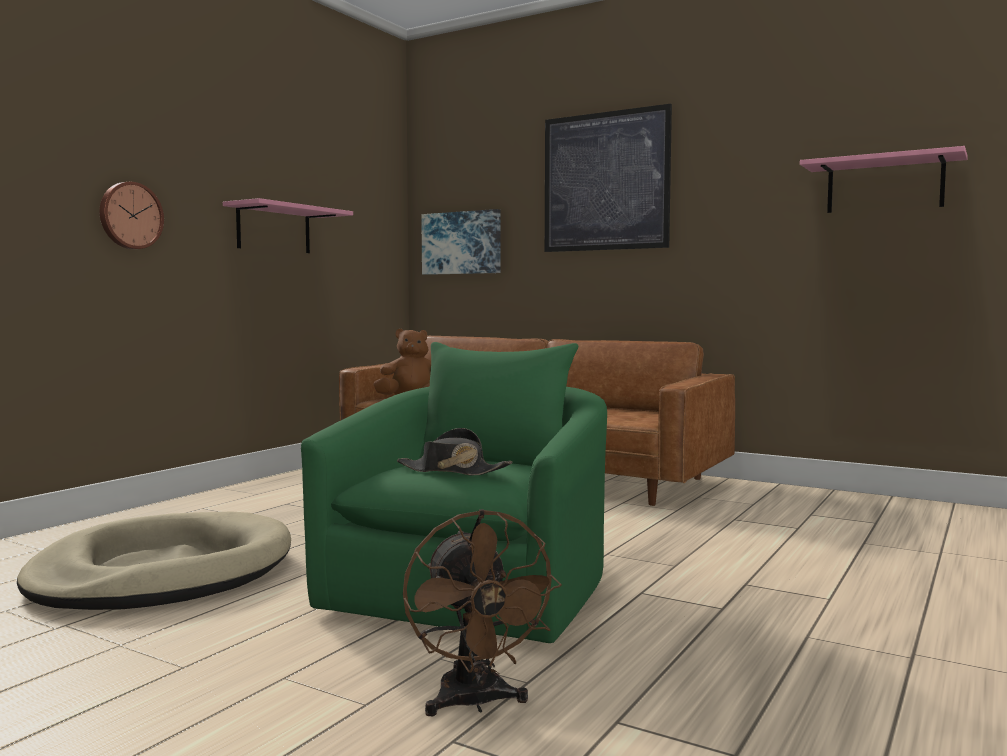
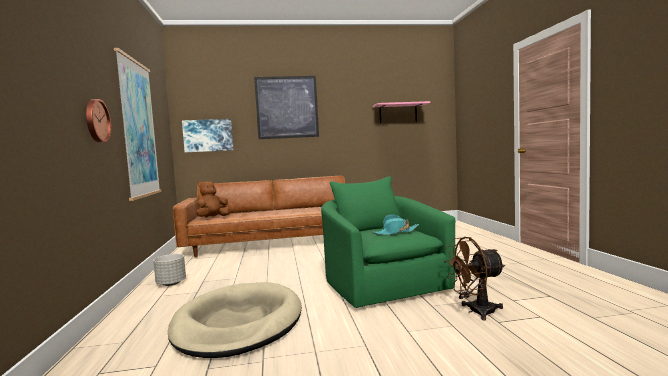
camera: 40 degrees left, 0 degrees up
(251, 496) = (171, 283): none -> grey planter
(274, 229) = (138, 129): pink shelf -> picture
(452, 471) = (395, 232): black hat -> turquoise hat
(475, 703) = (475, 311): brown fan -> brown fan turned 135 degrees clockwise

